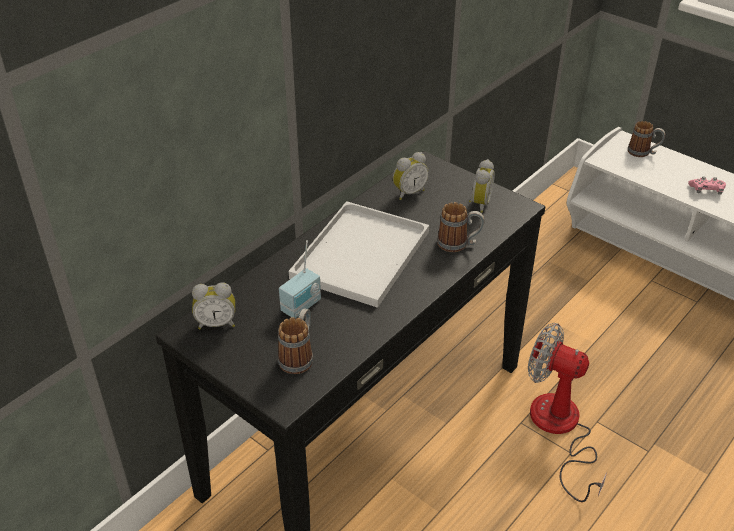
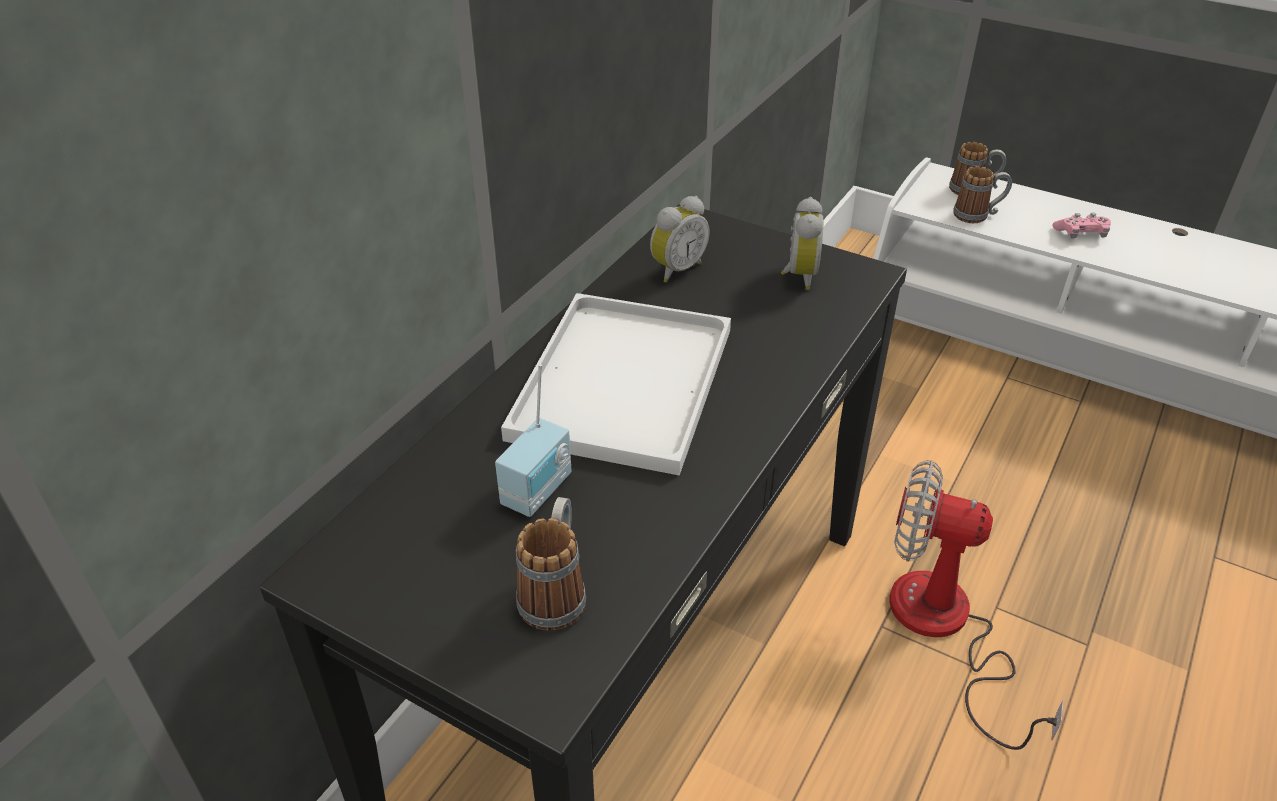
camera: 10 degrees left, 0 degrees up
(216, 323) = (380, 545): alarm clock -> none
(459, 244) = (788, 346): mug -> mug (977, 215)

